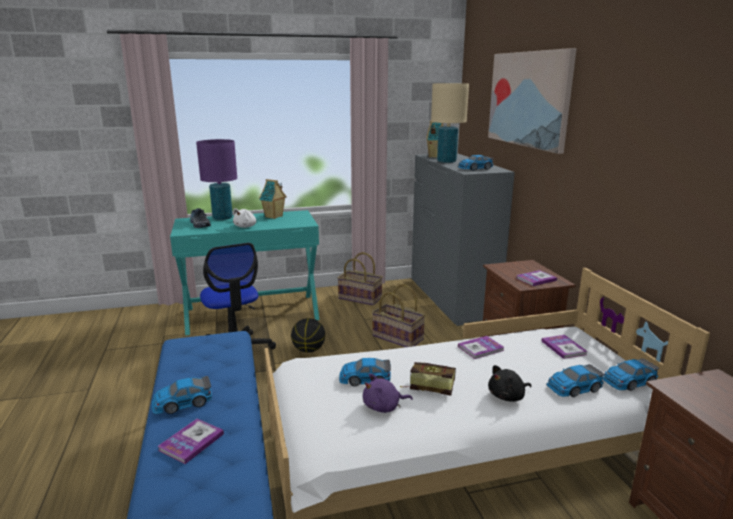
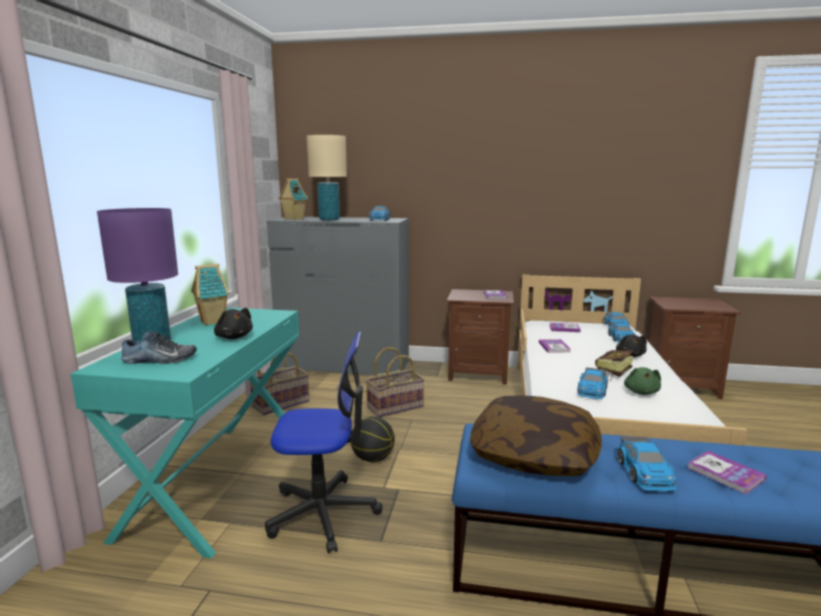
camera: 65 degrees left, 5 degrees down
(200, 358) = (534, 455): none -> pillow
(246, 227) = (234, 337): white plush toy -> black plush toy
(384, 407) = (641, 392): purple plush toy -> green plush toy
(529, 99) = (417, 151): picture -> none

